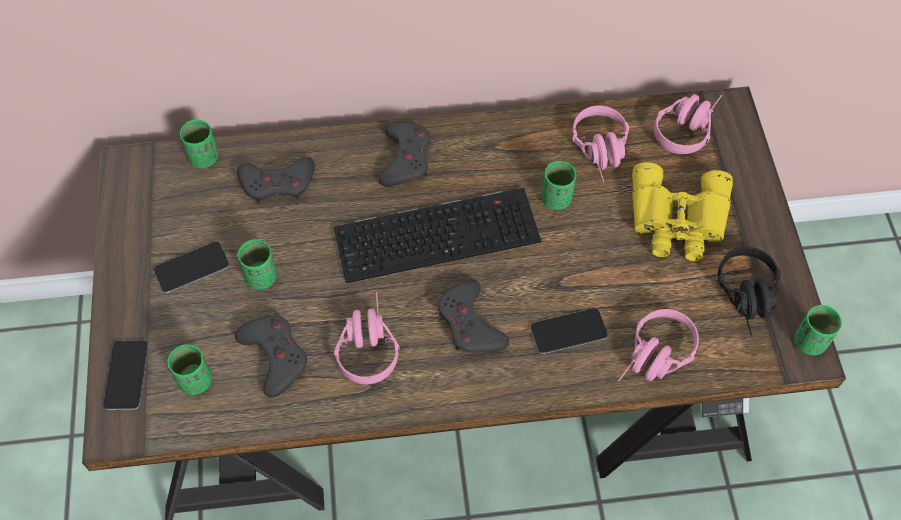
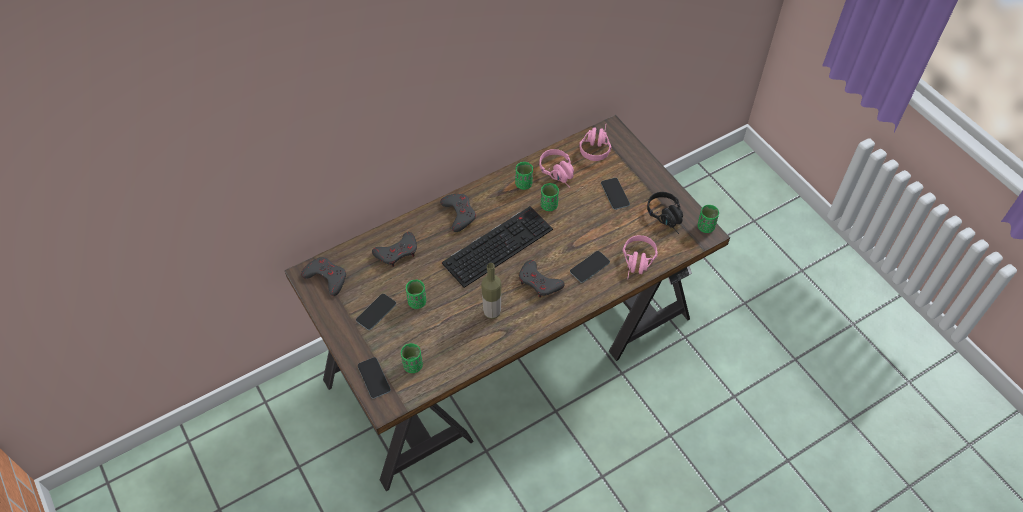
camera: 25 degrees left, 5 degrees down
(204, 158) = (348, 254): green cup -> green cup (523, 184)
(274, 356) = (447, 337): grey game controller -> grey game controller (326, 278)
(367, 343) = (492, 312): pink headphones -> bottle
(677, 221) = (615, 194): yellow binoculars -> phone

